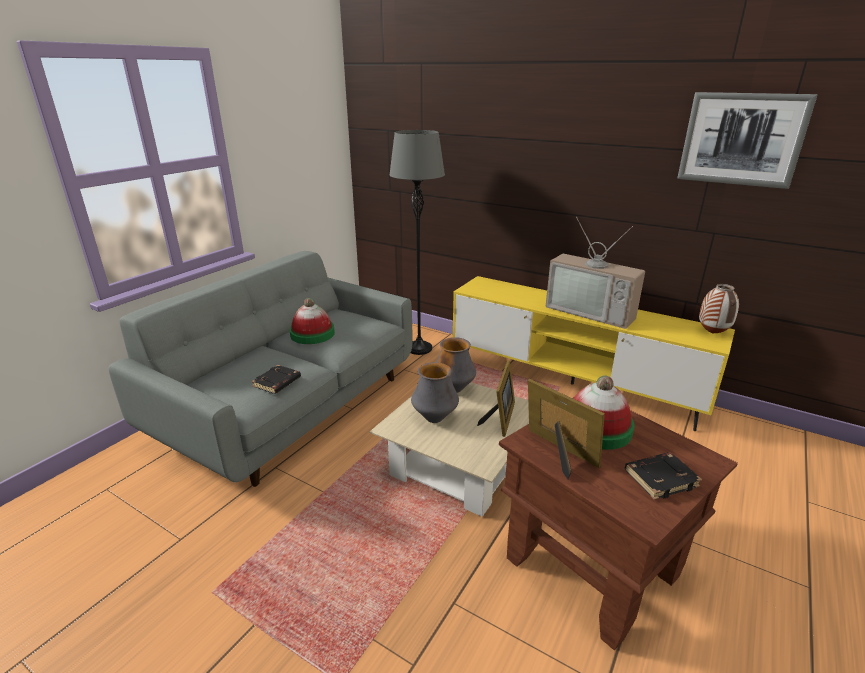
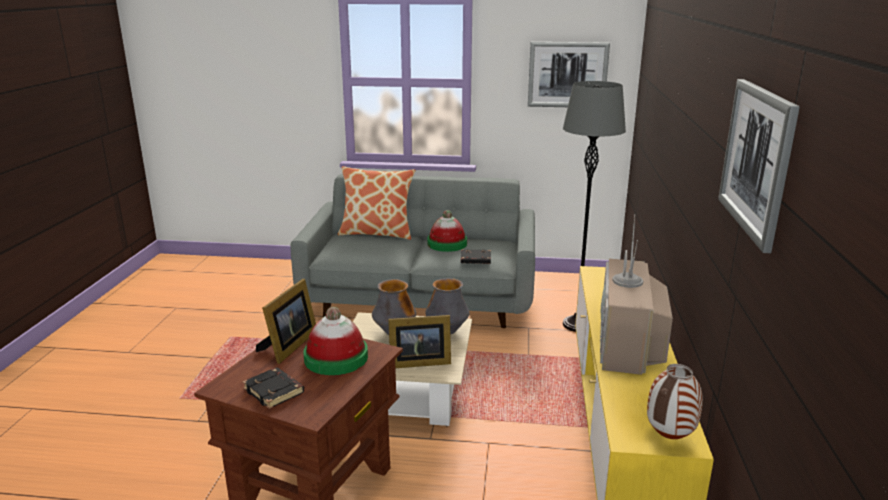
camera: 65 degrees right, 5 degrees down
(224, 364) = (377, 233): none -> pillow
(277, 383) = (364, 254): black book -> black book (475, 260)
(304, 136) = (567, 74): none -> picture

